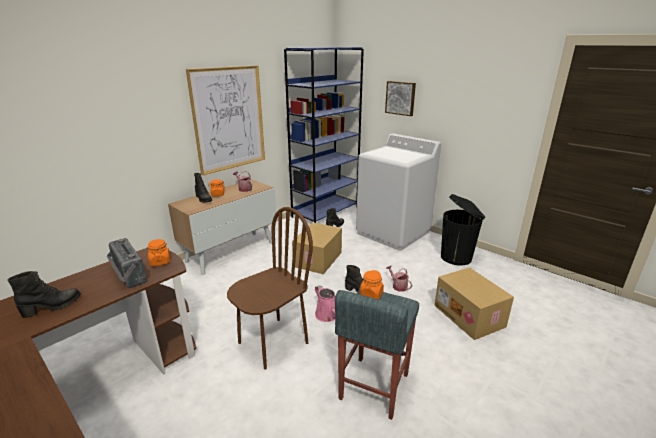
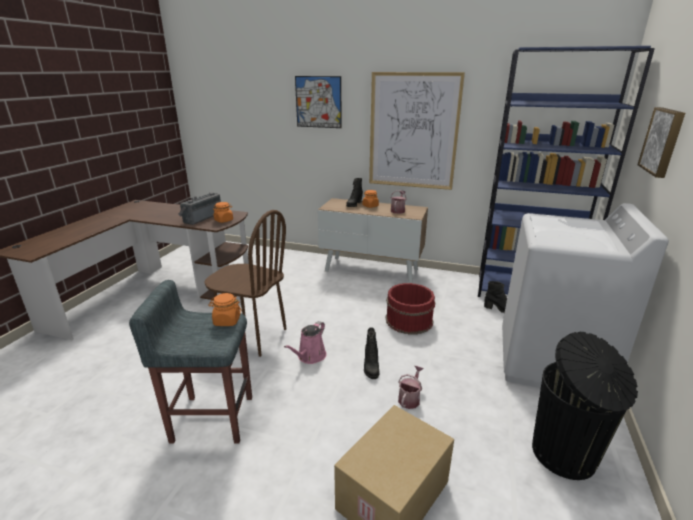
camera: 65 degrees right, 0 degrees up
(52, 307) = (158, 214): black boot -> none
(132, 105) = (318, 102): none -> picture
(318, 260) = (408, 320): cardboard box -> red bucket

